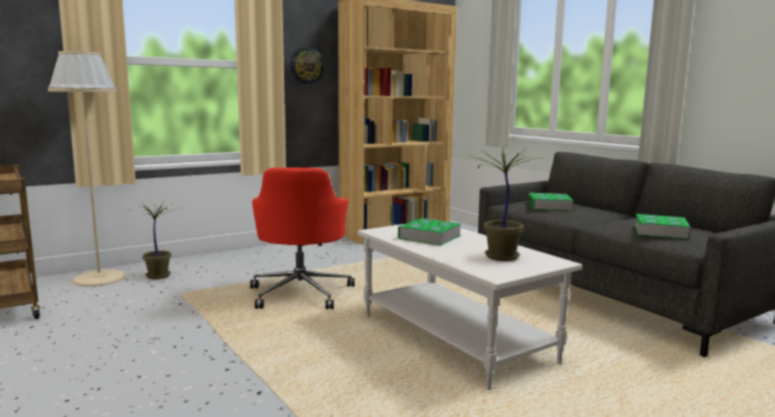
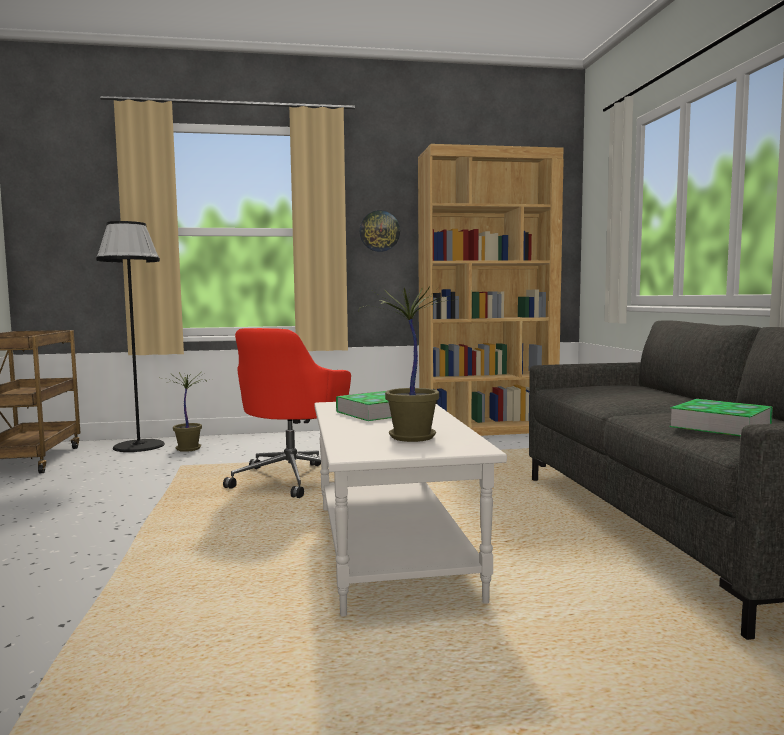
camera: 25 degrees right, 5 degrees down
(99, 278) = (139, 446): beige floor lamp -> black floor lamp
(549, 206) = (611, 391): book -> none

